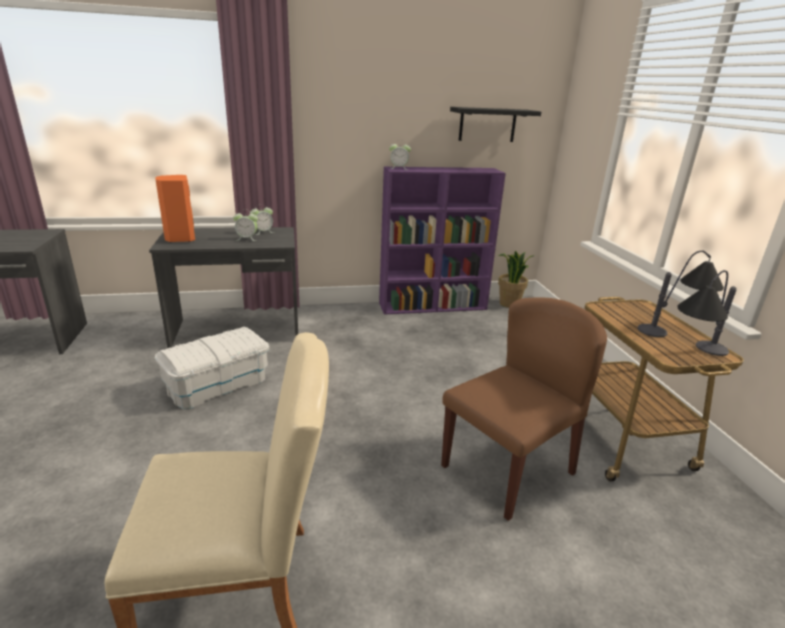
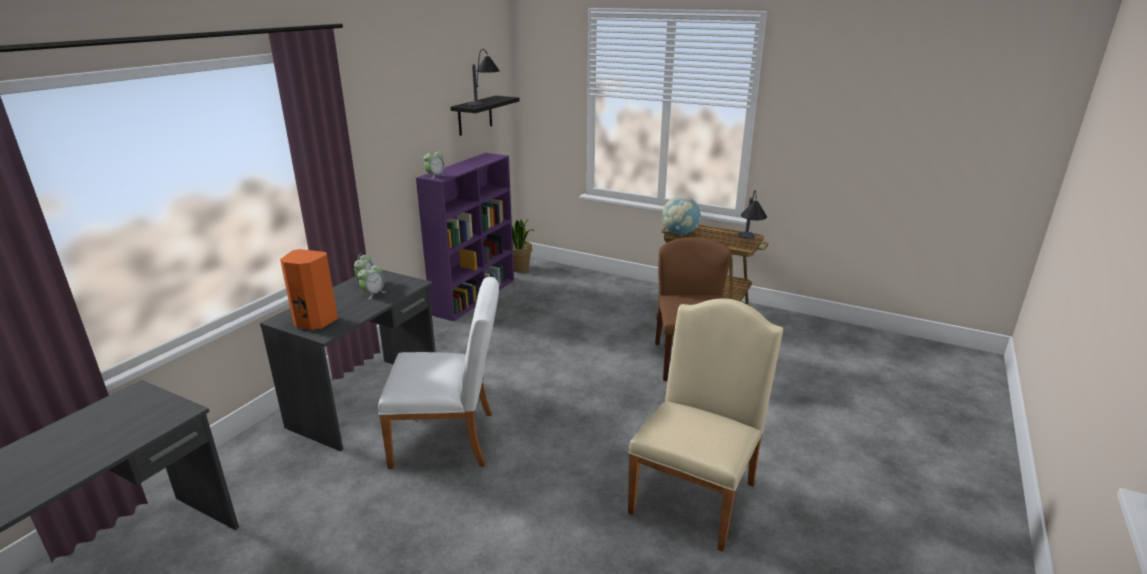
camera: 50 degrees left, 0 degrees up
(217, 385) = (451, 439): white storage box -> white chair
(612, 308) = (679, 233): none -> globe
(674, 328) = (717, 232): table lamp -> table lamp (484, 102)

